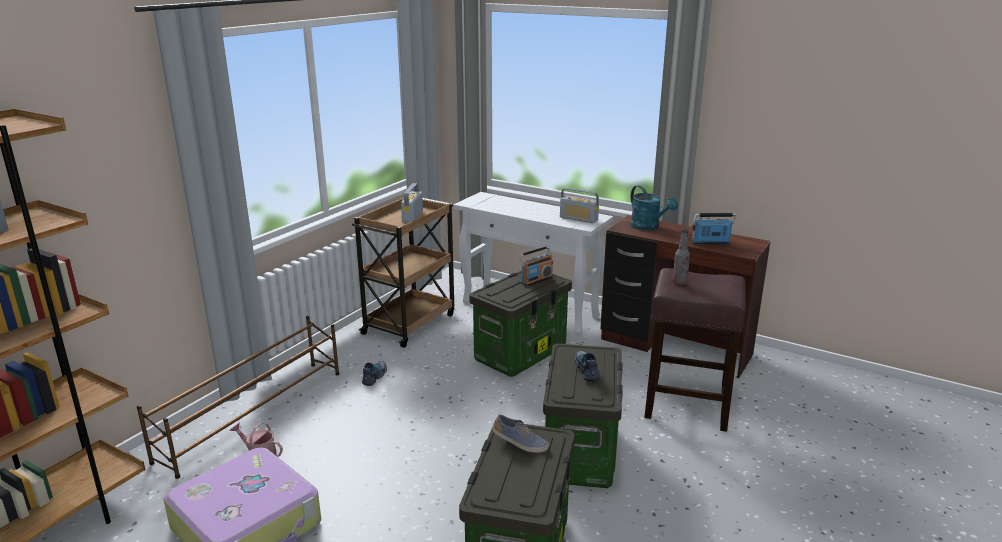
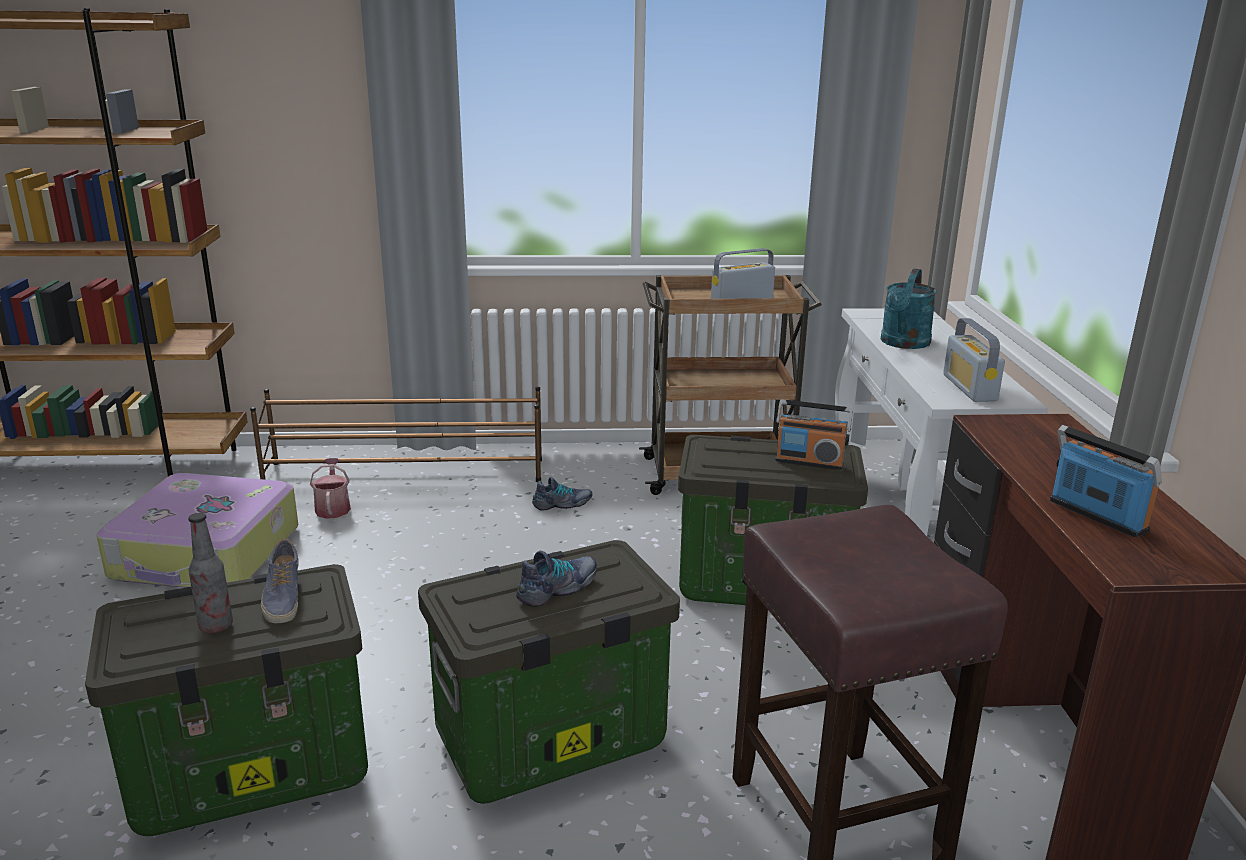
camera: 55 degrees right, 0 degrees up
(649, 227) = (1045, 443): turquoise watering can -> turquoise watering can (903, 344)
(679, 282) = (843, 532): bottle -> bottle (216, 626)

